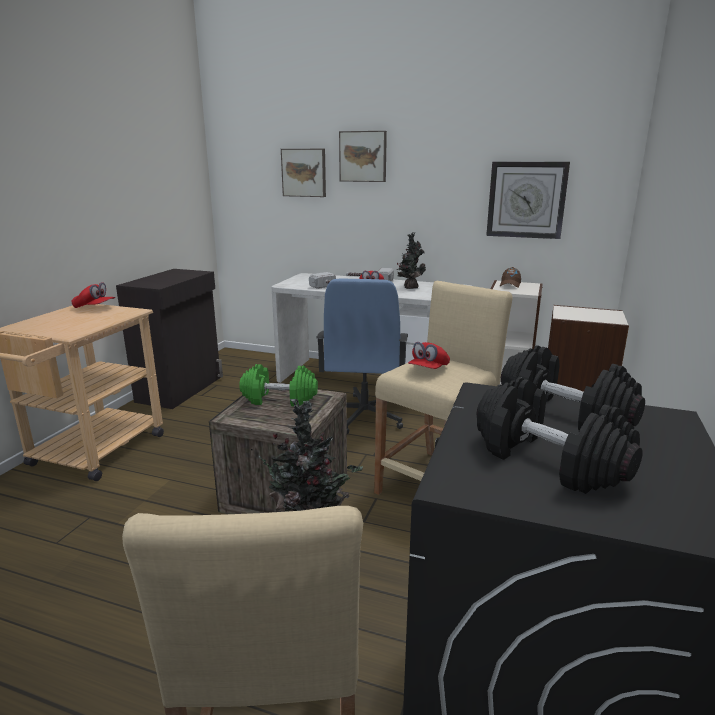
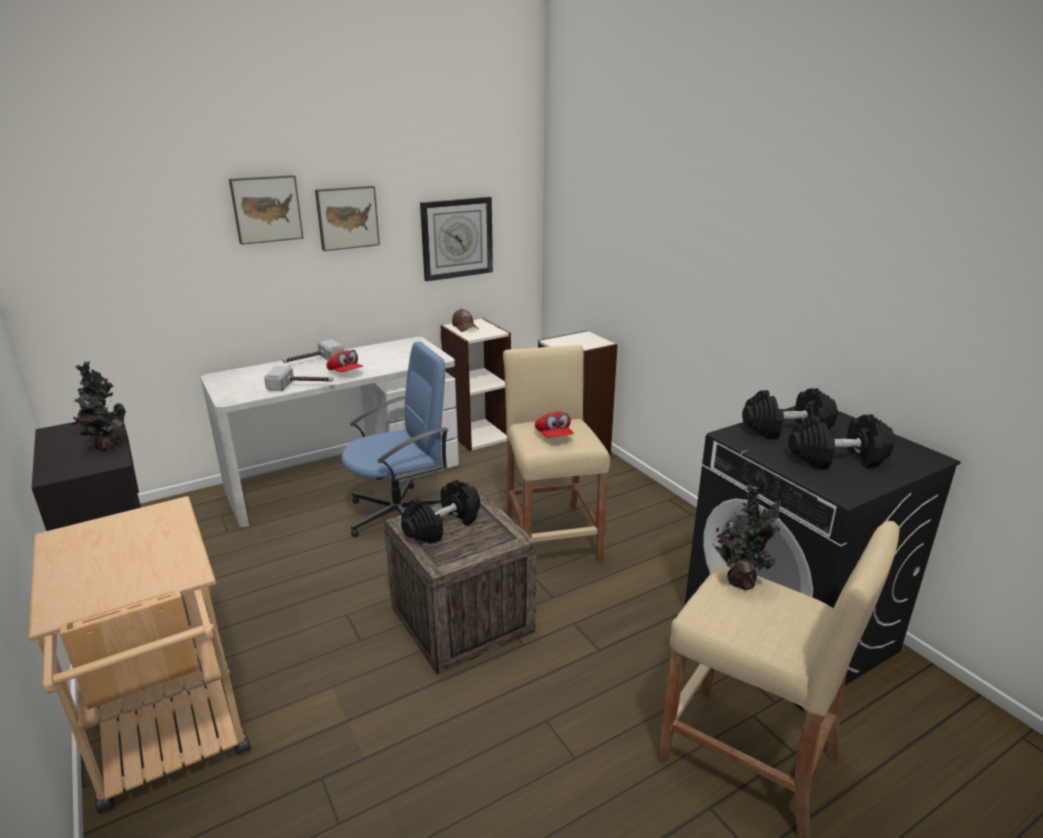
camera: 50 degrees left, 5 degrees up
(95, 308) = (93, 530): red cap -> none
(279, 399) = (442, 526): green dumbbell -> black dumbbell
(304, 172) = (179, 238): picture -> picture (347, 217)
(363, 415) = (400, 514): blue office chair -> blue office chair turned 75 degrees counterclockwise
(410, 287) = (374, 357): potted plant -> potted plant (106, 446)

